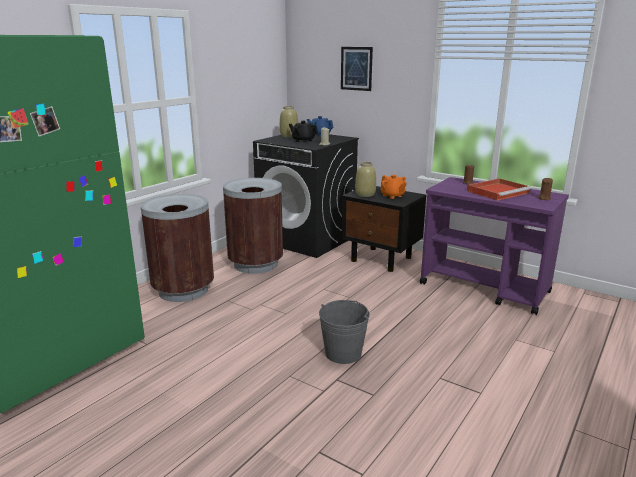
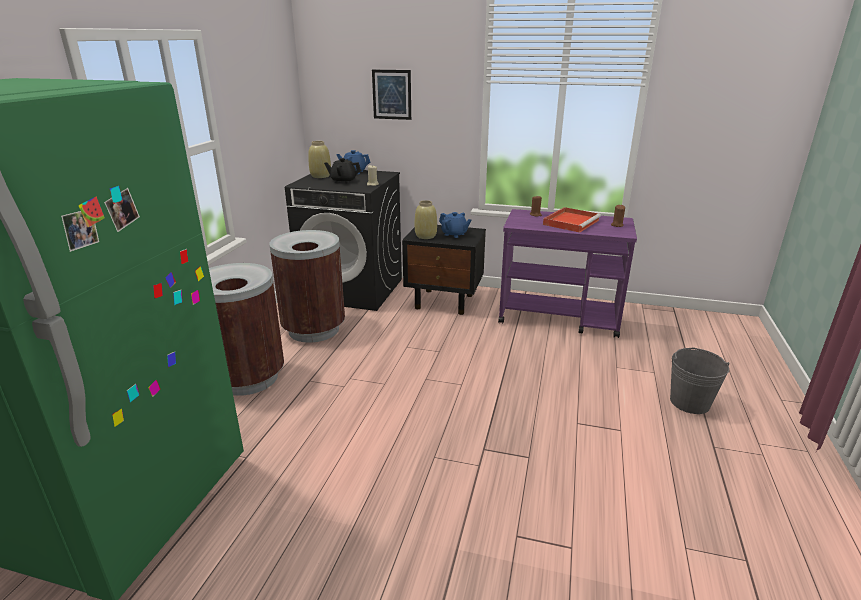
camera: 20 degrees left, 5 degrees up
(343, 353) = (472, 417): grey bucket -> grey bucket (689, 402)
(392, 196) = (454, 234): orange teapot -> blue teapot

